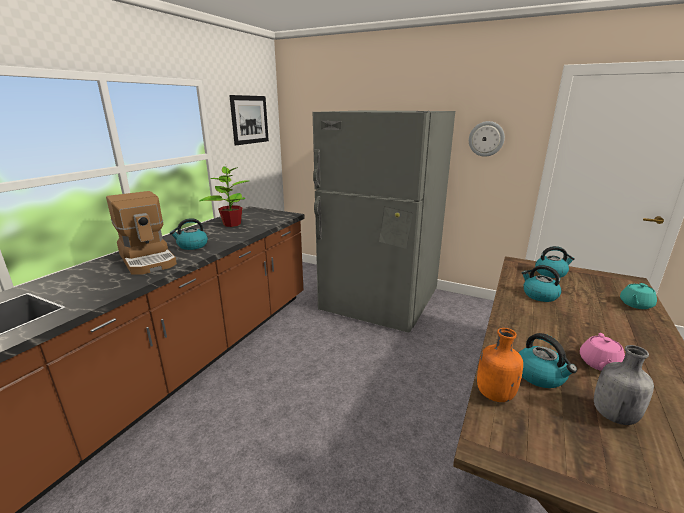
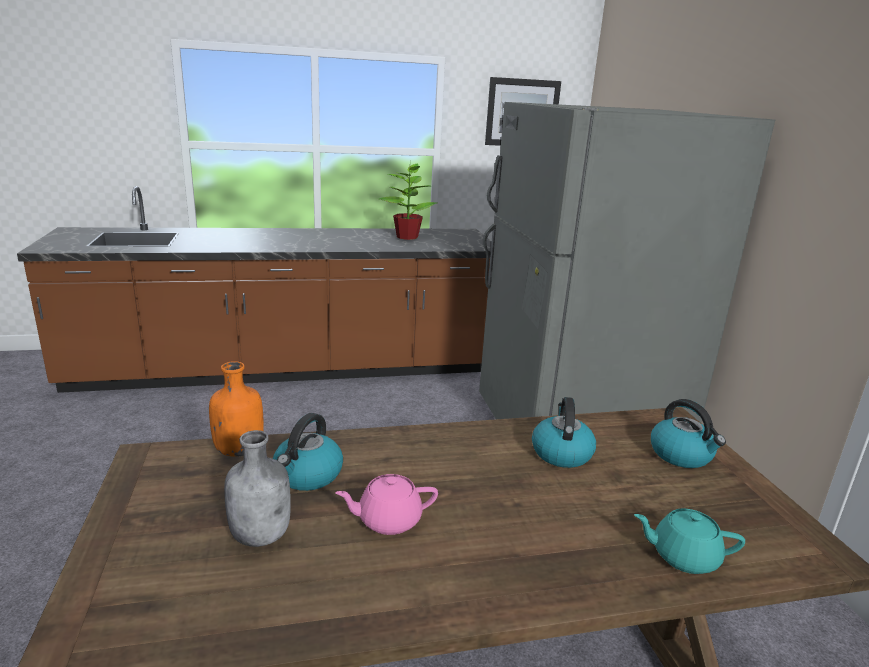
camera: 50 degrees right, 0 degrees up
(148, 259) = (277, 238): coffee machine -> none
(192, 246) = (327, 241): kettle -> none
(486, 139) = (817, 183): wall clock -> none

